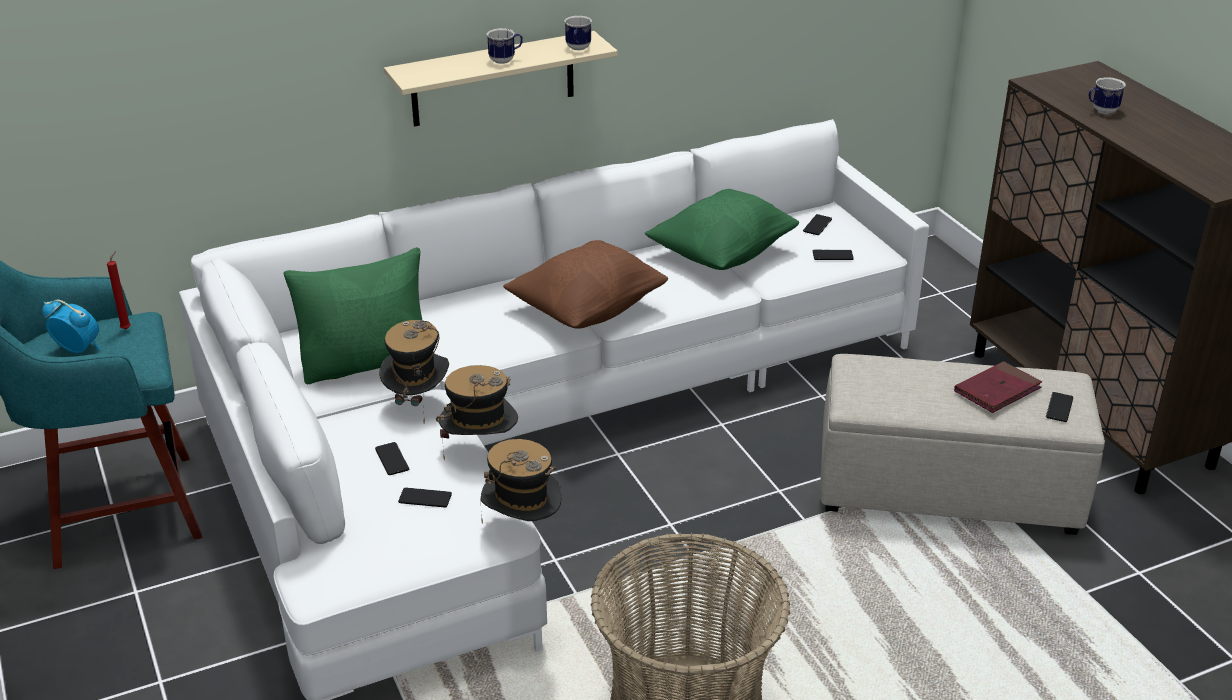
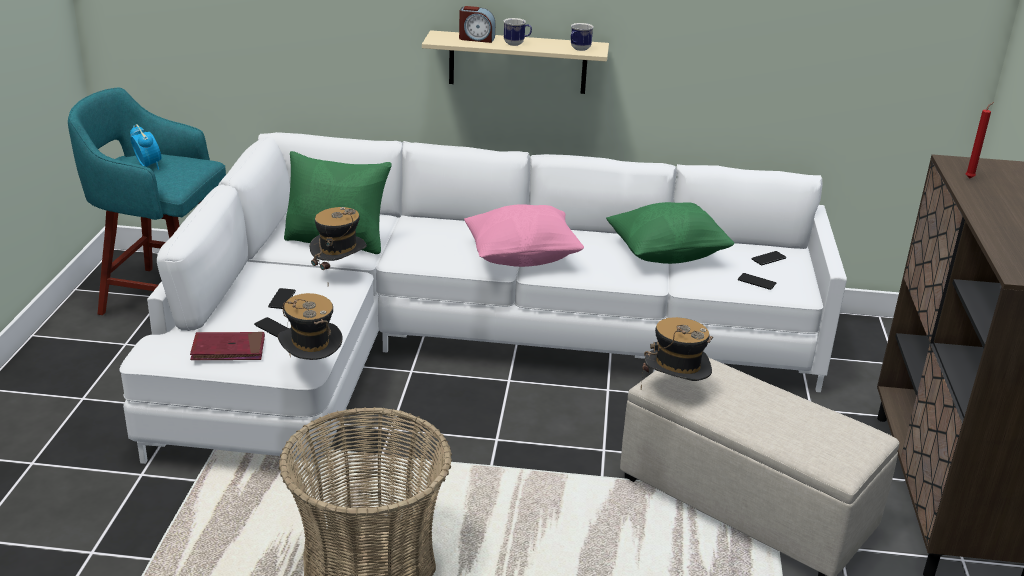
camera: 30 degrees right, 5 degrees down
(127, 328) = (188, 164): red candle -> red candle (970, 178)
(452, 65) = (476, 38): none -> alarm clock
(480, 449) = (344, 314): hat -> hat (674, 392)
(587, 310) = (522, 258): brown pillow -> pink pillow
(997, 390) = (791, 419): red book -> red book (228, 350)
(1059, 408) = (835, 451): phone -> none
(1101, 111) = (988, 194): mug -> none

